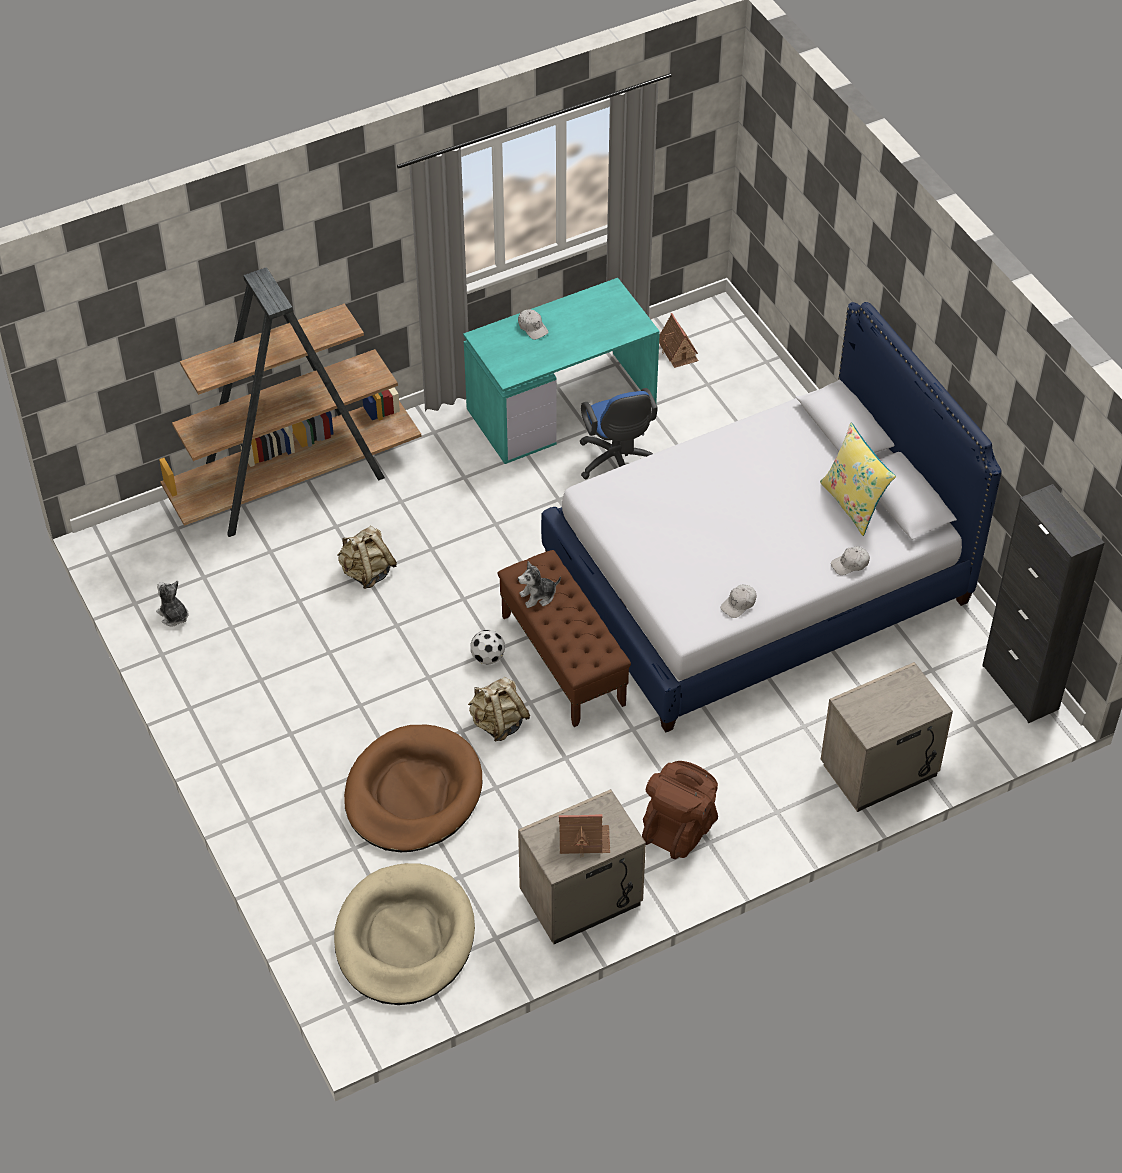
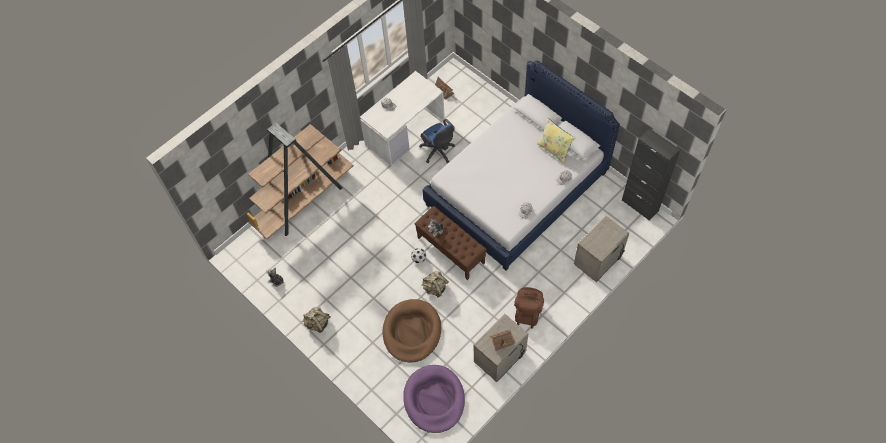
camera: 15 degrees left, 10 degrees up
(367, 572) = (352, 235): beige backpack -> beige backpack (317, 323)
(404, 938) = (434, 399): beige dog bed -> purple dog bed
(562, 406) = (405, 131): turquoise desk -> white desk

